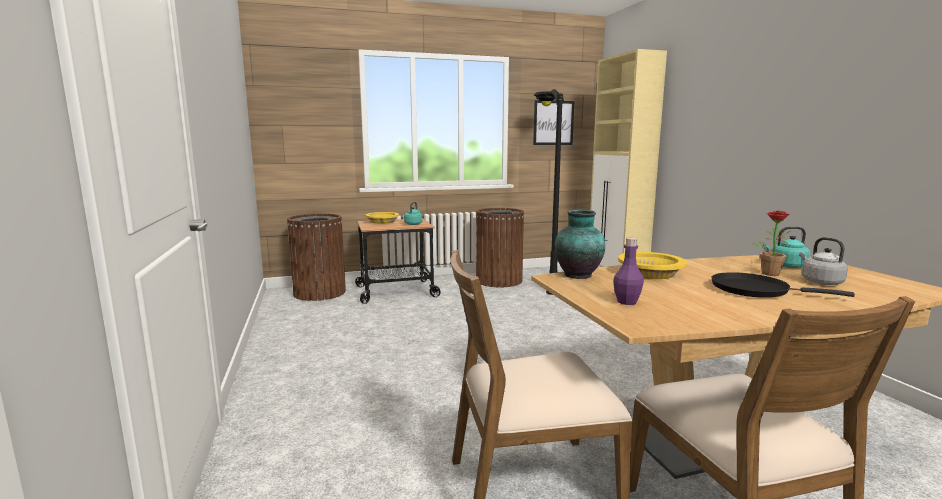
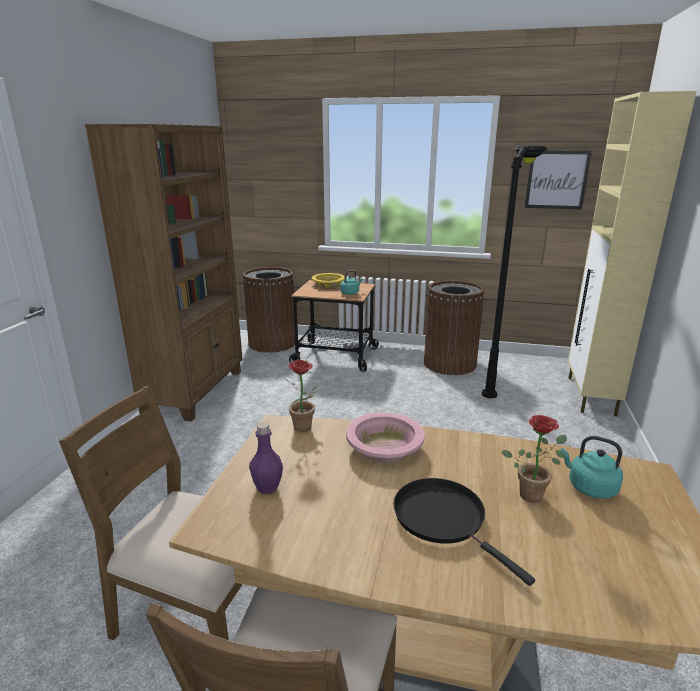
camera: 30 degrees right, 10 degrees up
(287, 340) = (196, 391): none -> brown bookcase
(578, 275) = (305, 428): vase -> potted plant
(650, 273) = (384, 447): yellow bowl -> pink bowl
(820, 282) = (569, 535): grey kettle -> none

